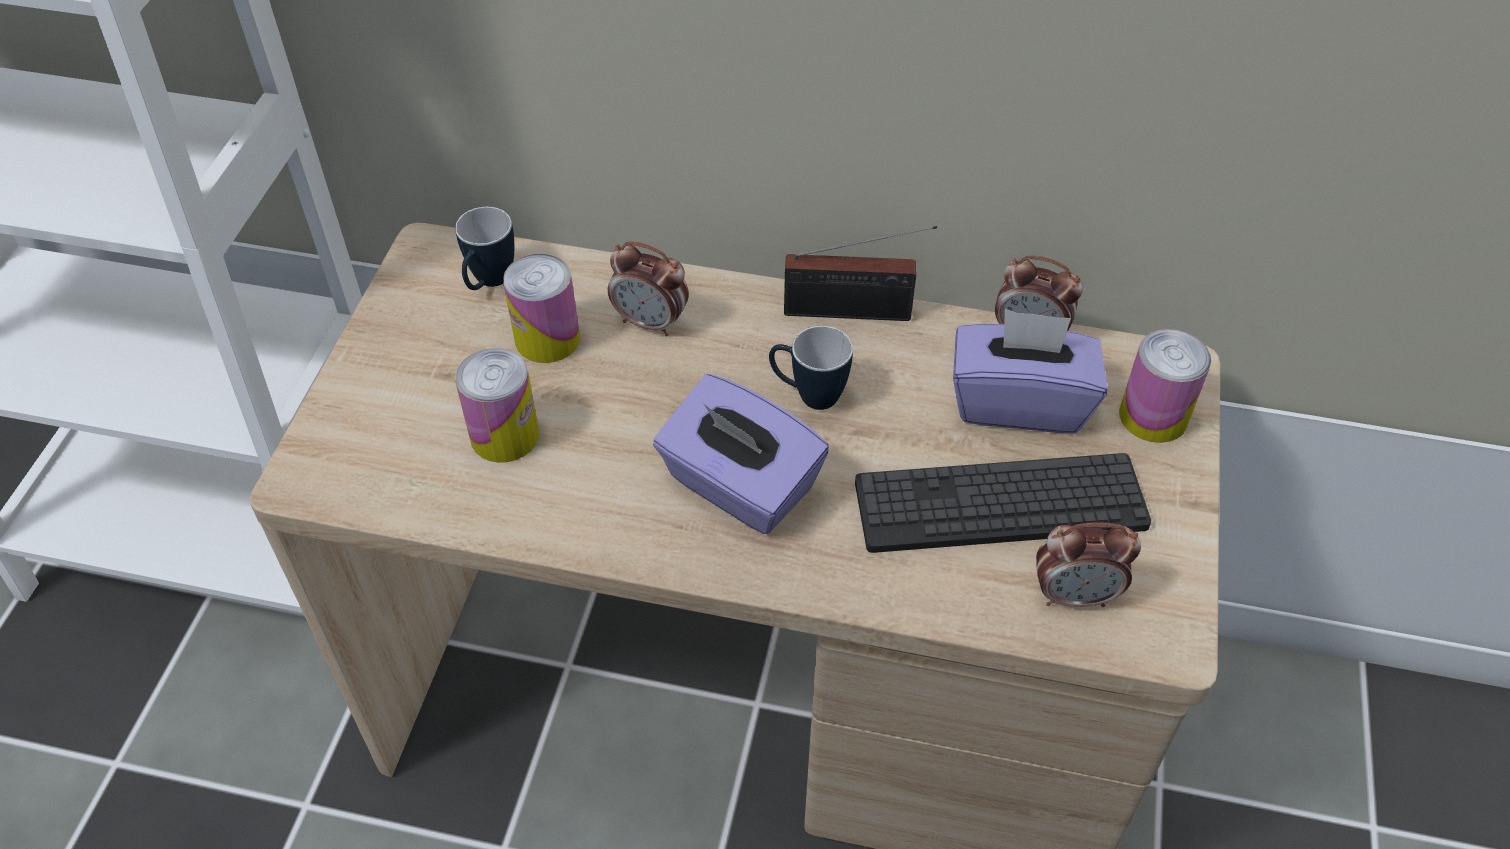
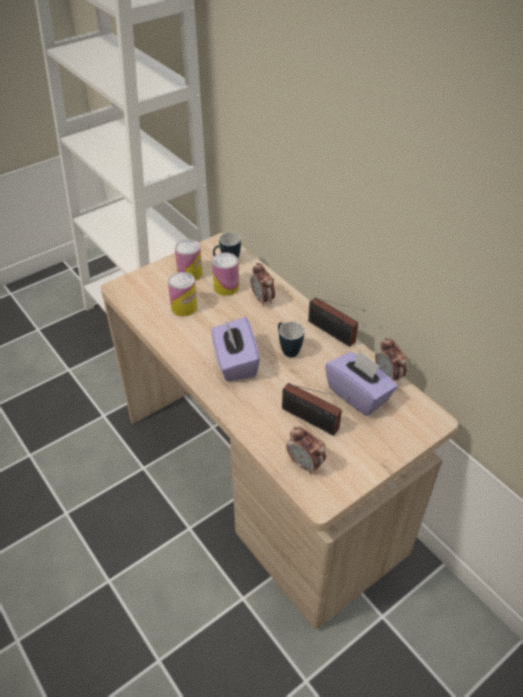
camera: 40 degrees right, 5 degrees down
(1000, 504) = (312, 421): keyboard -> radio
(1153, 416) = (404, 429): can -> can (190, 273)

